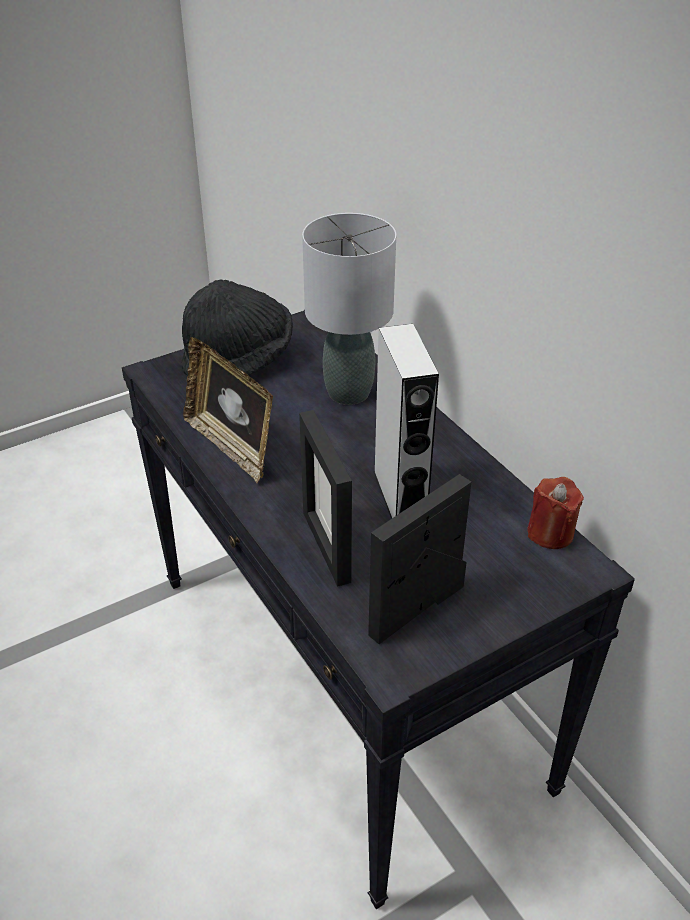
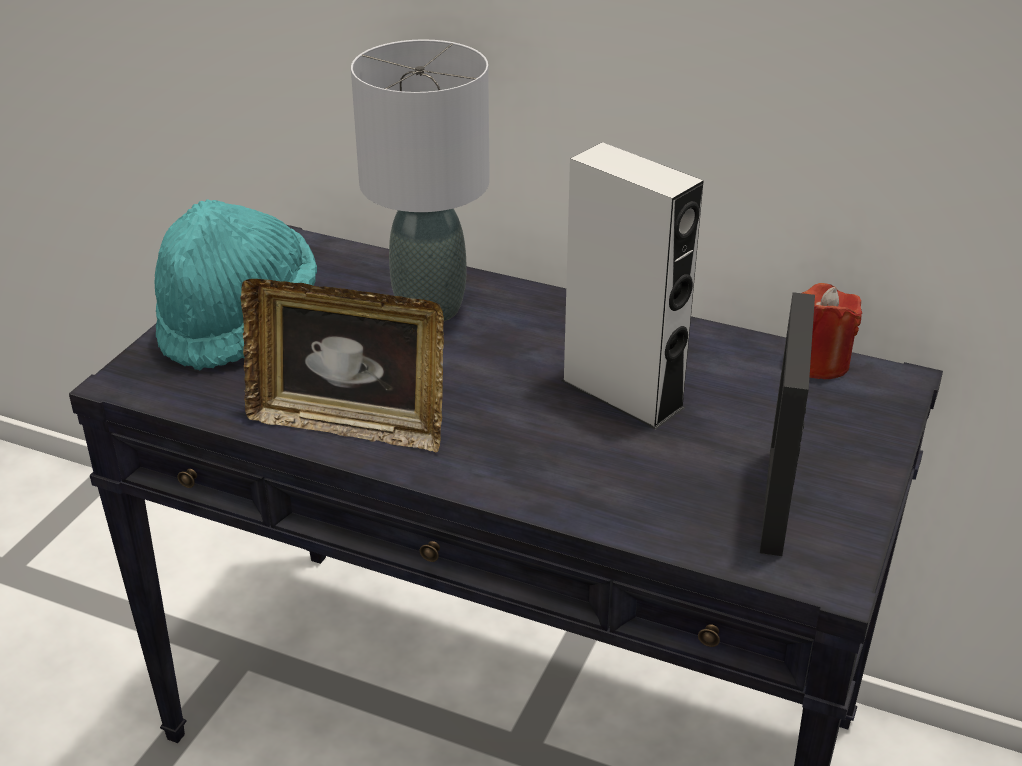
camera: 35 degrees left, 5 degrees down
(239, 360) = (238, 323): black hat -> turquoise hat
(328, 546) = (604, 482): picture frame -> none

